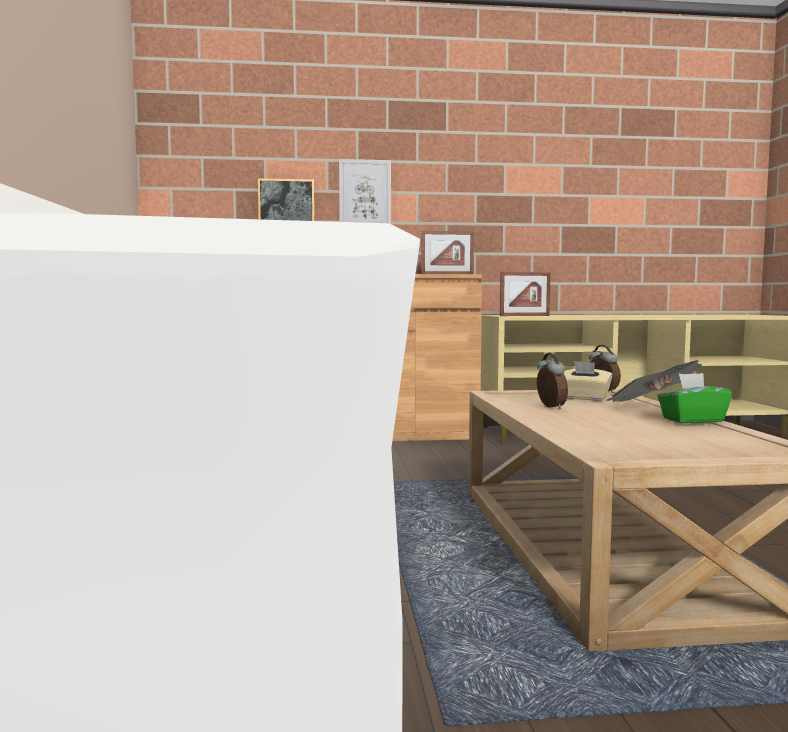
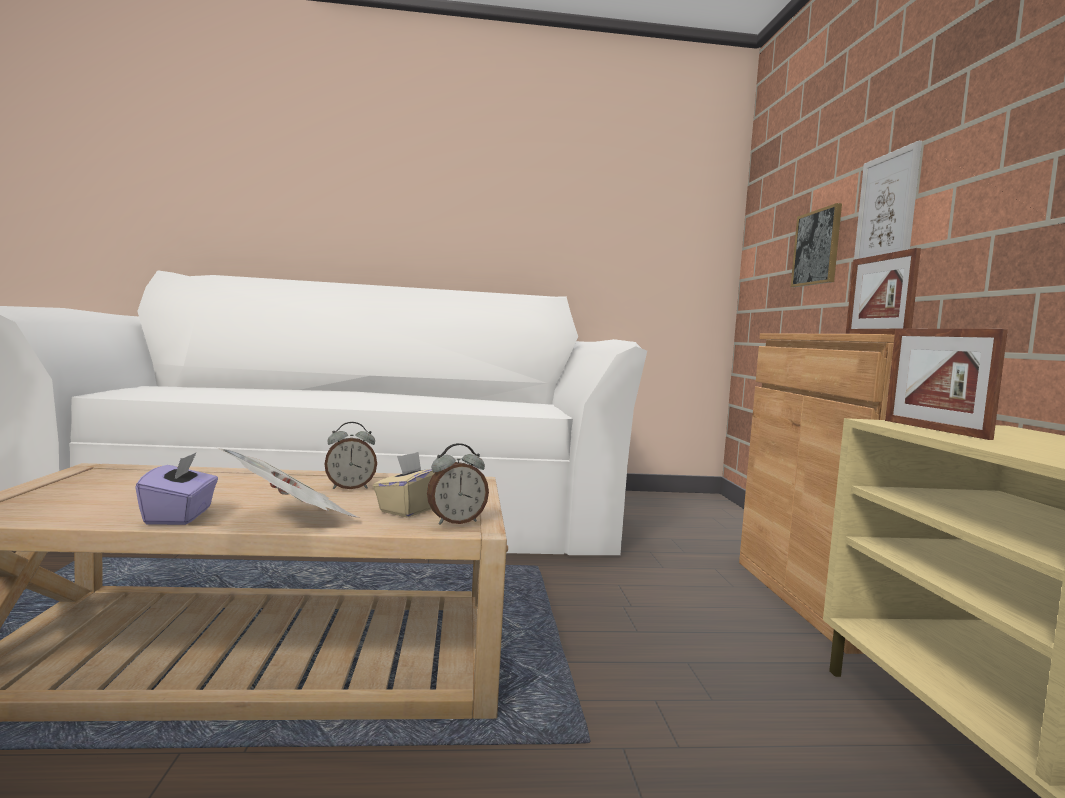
camera: 90 degrees right, 0 degrees up
(692, 420) = (180, 516): green tissue box -> purple tissue box

